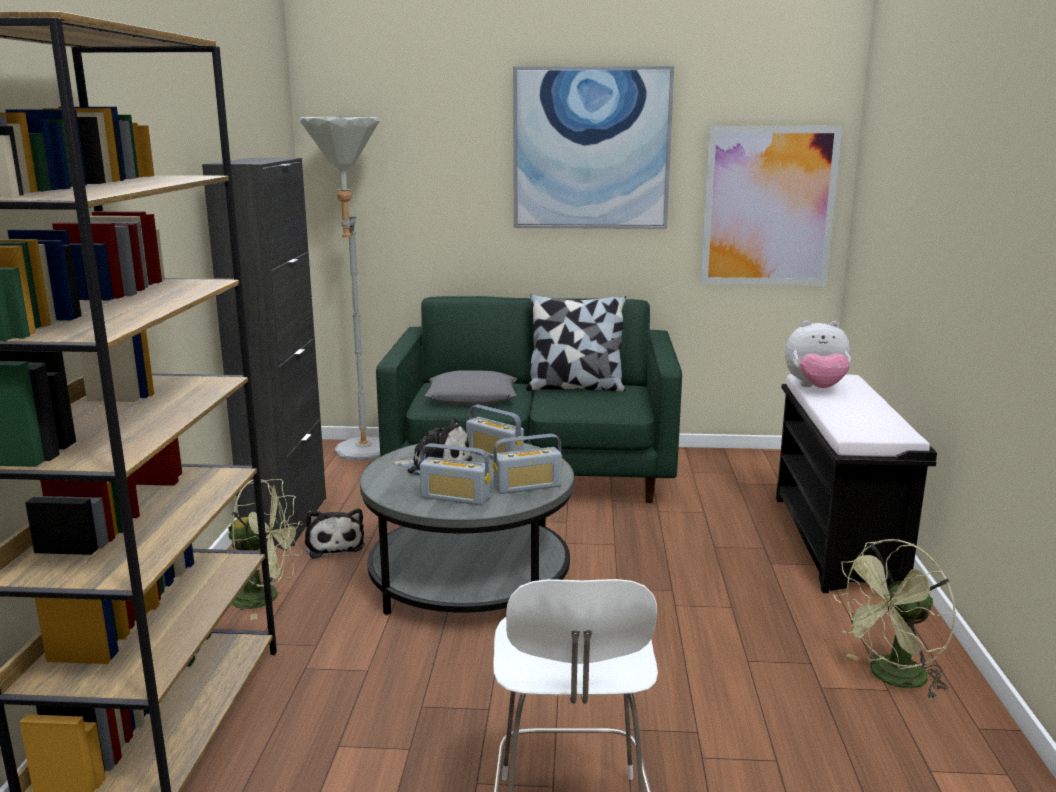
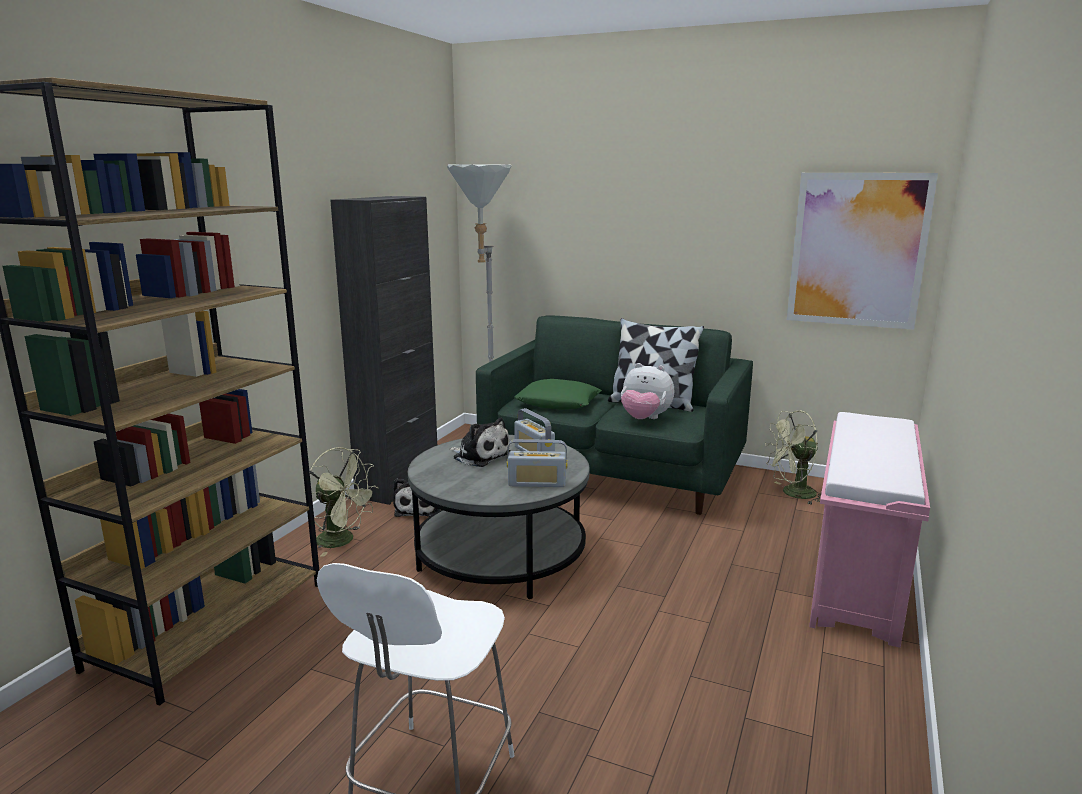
camera: 20 degrees right, 0 degrees up
(455, 498) = (471, 484): radio -> none
(472, 397) = (558, 402): grey pillow -> green pillow
(591, 149) = (691, 193): picture -> none
(816, 388) = (853, 428): plush toy -> plush toy (644, 419)
(837, 542) = (857, 581): black bench -> pink bench
(891, 678) = (823, 726): green fan -> green fan (792, 494)

